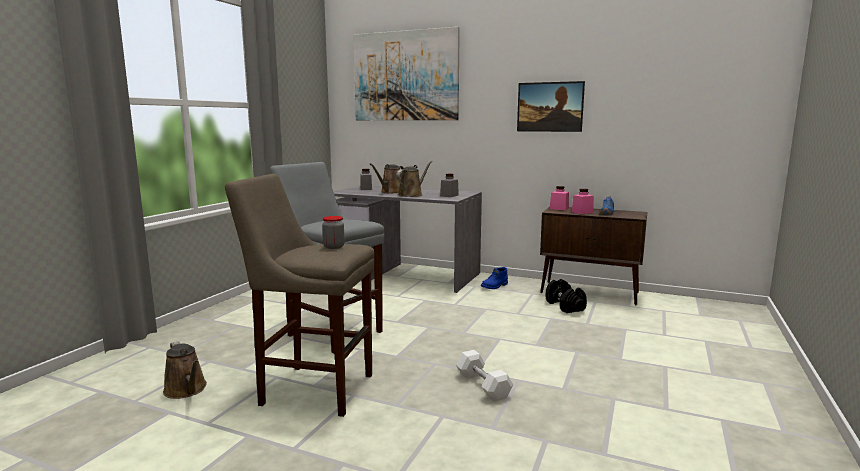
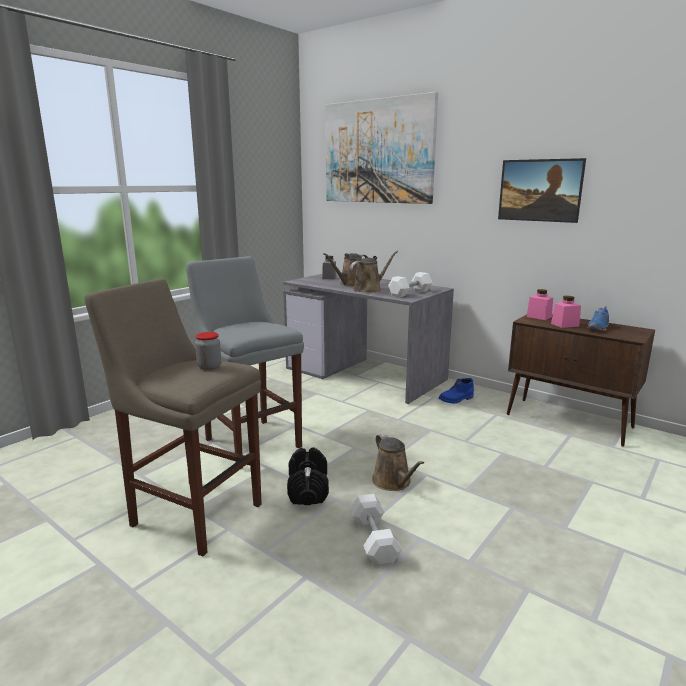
camera: 15 degrees right, 5 degrees up
(186, 390) = (78, 494): brown watering can -> brown watering can (393, 482)
(449, 195) = (410, 293): grey jar -> white dumbbell
(565, 306) = (529, 437): black dumbbell -> black dumbbell (308, 489)

